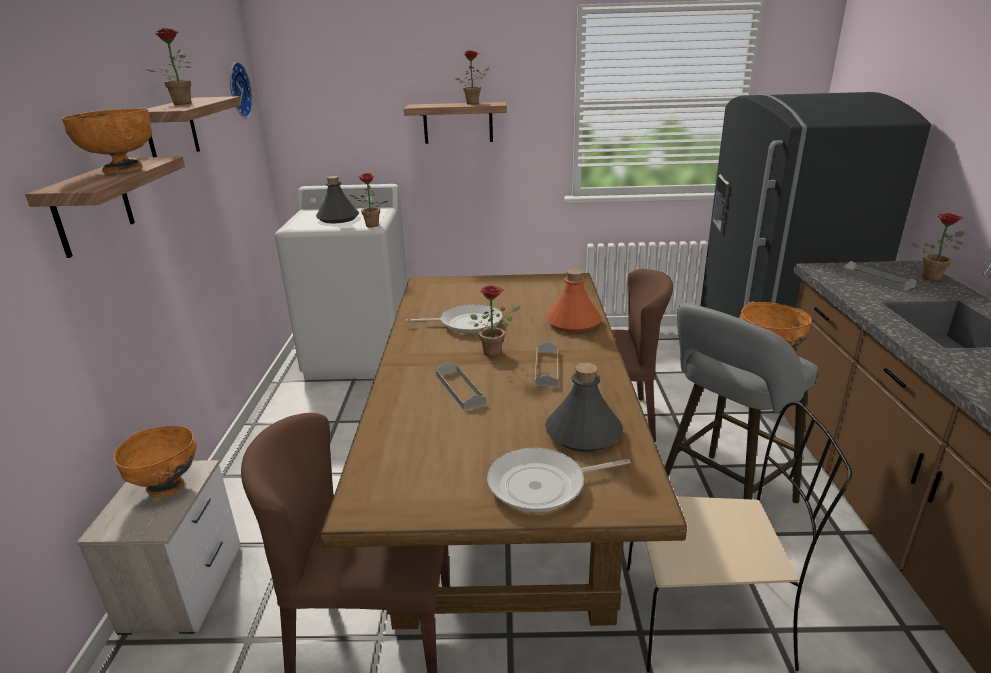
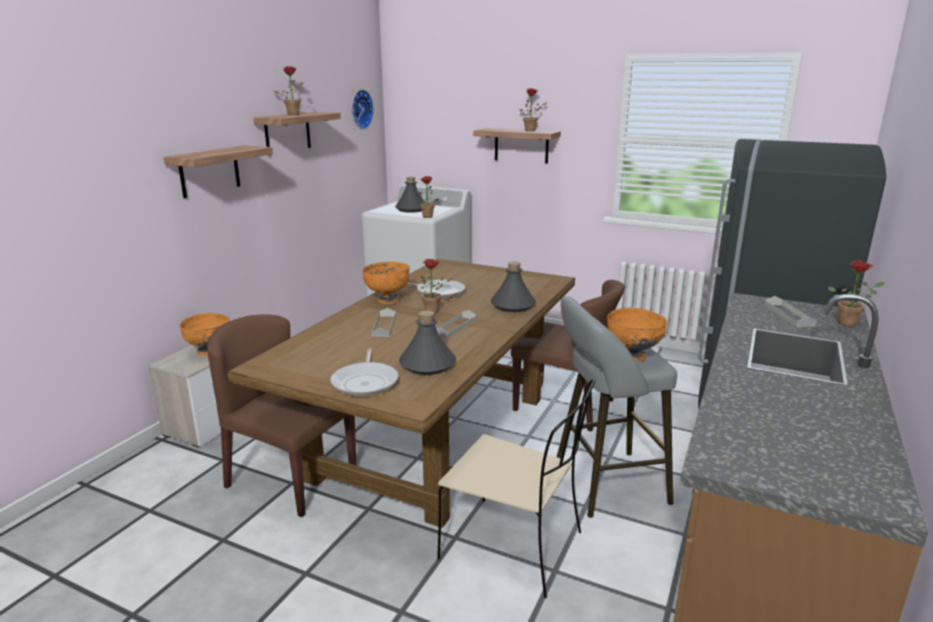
camera: 25 degrees right, 5 degrees down
(122, 170) = (227, 150): orange bowl -> orange bowl (387, 300)
(542, 485) = (366, 382): frying pan -> frying pan turned 105 degrees counterclockwise
(572, 323) = (512, 305): orange bottle -> grey bottle

